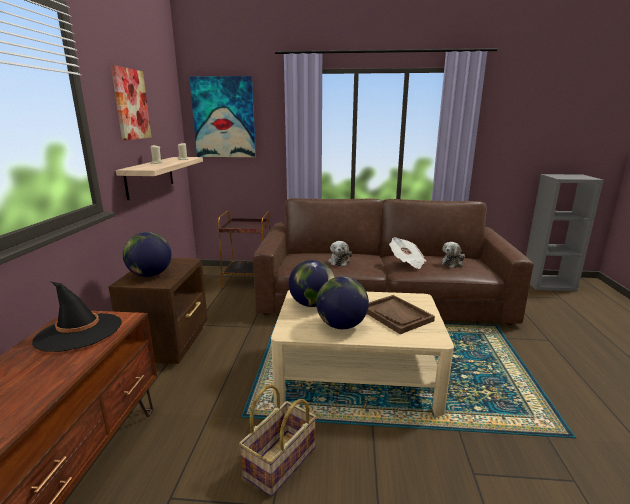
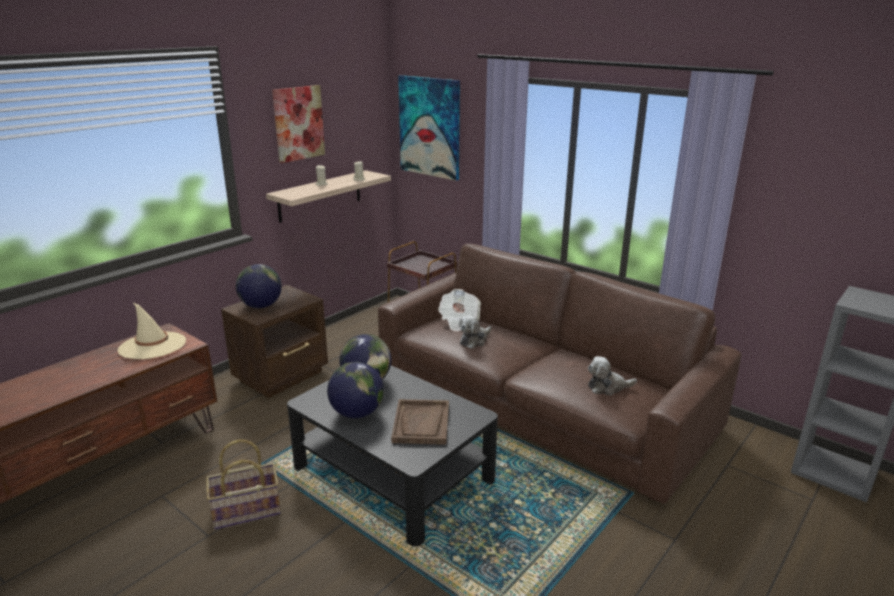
camera: 35 degrees right, 5 degrees up
(79, 332) = (152, 346): black hat -> beige hat
(357, 374) = (393, 473): beige coffee table -> black coffee table
(407, 262) = (549, 367): newspaper -> newspaper (459, 321)

